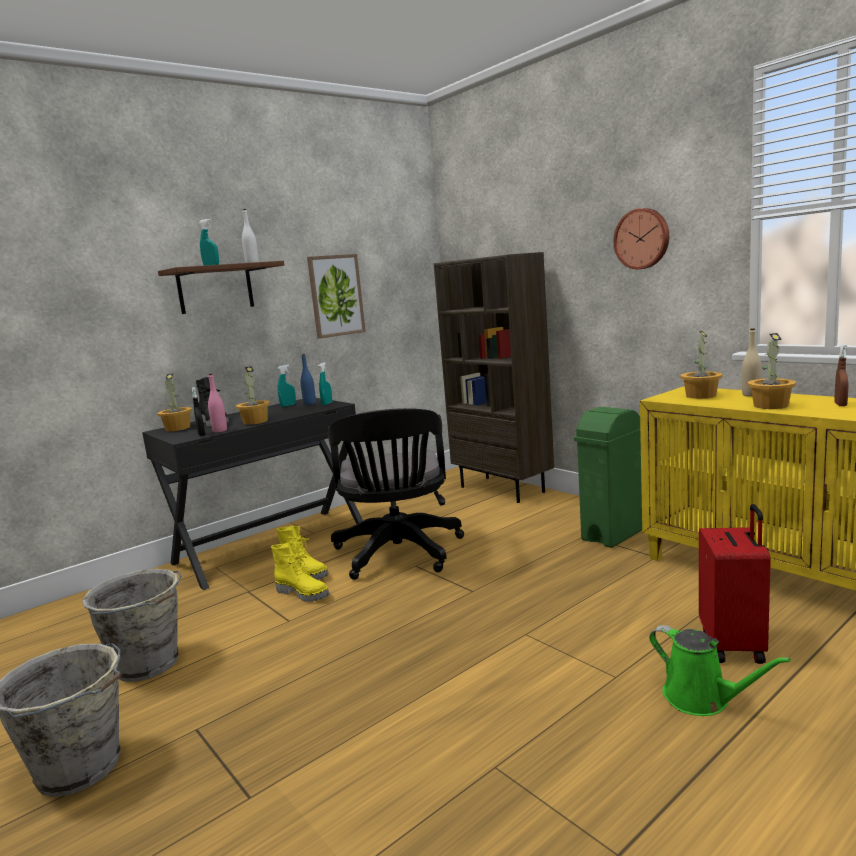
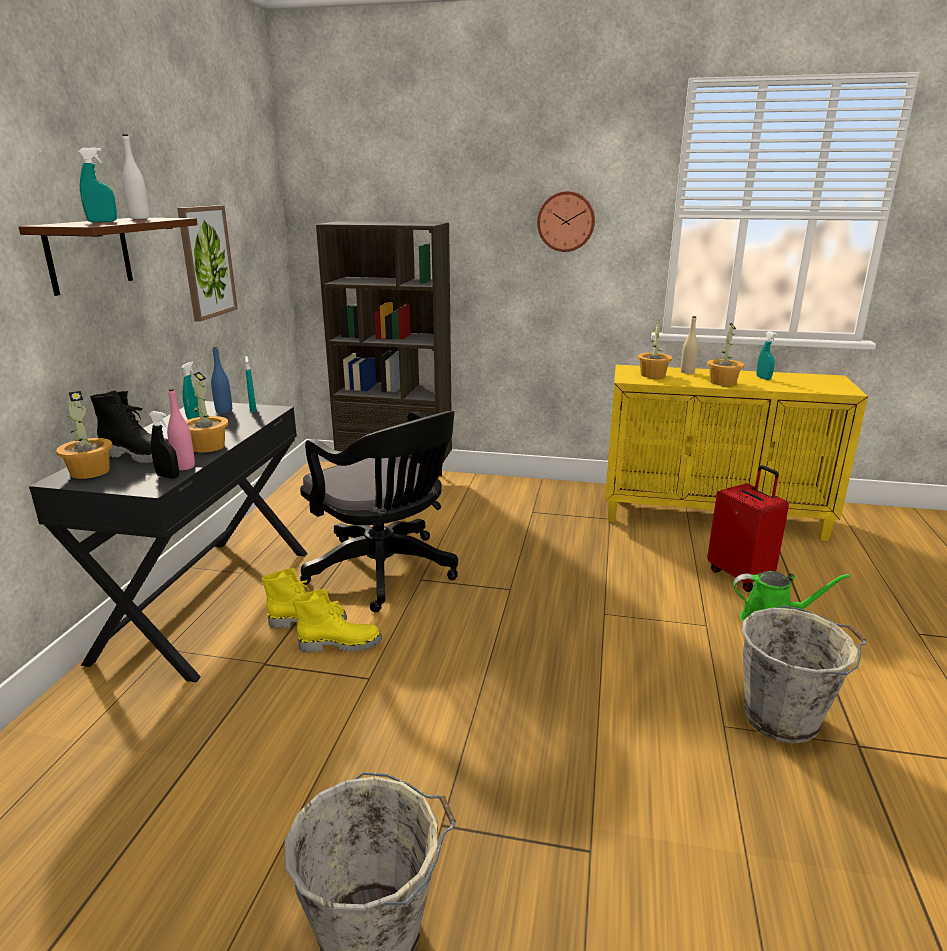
camera: 40 degrees left, 10 degrees up
(148, 665) = (268, 792): grey bucket -> grey bucket (784, 718)
(613, 535) = (554, 506): green trash can -> none
(840, 404) = (763, 378): brown spray bottle -> turquoise spray bottle

